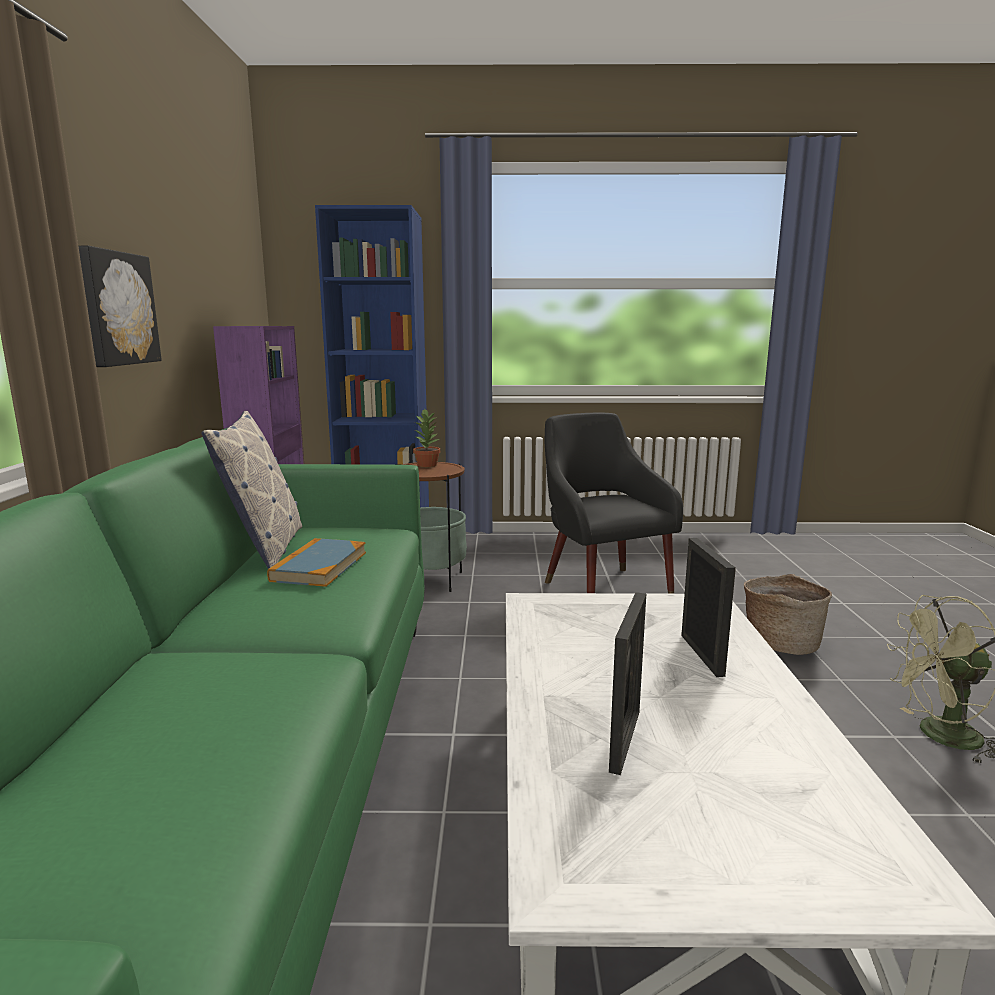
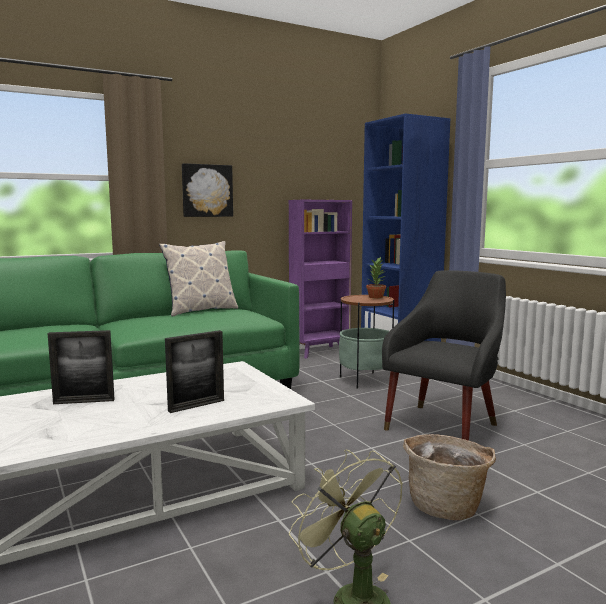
camera: 60 degrees right, 5 degrees down
(319, 566) = (183, 318): book -> none

